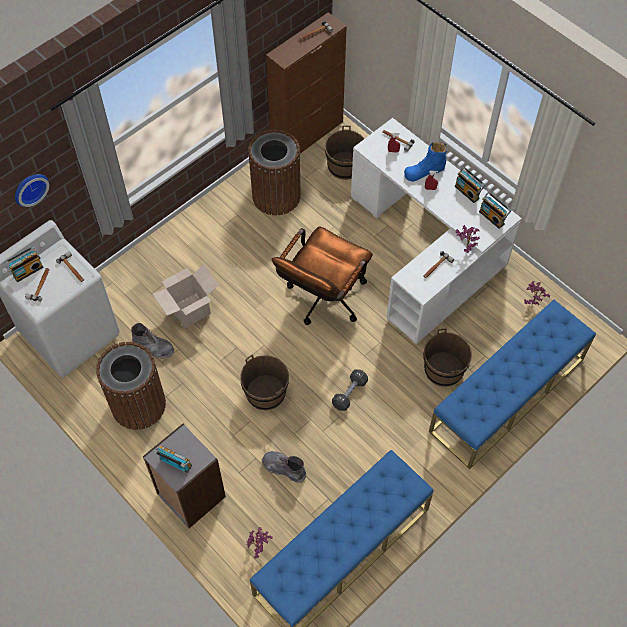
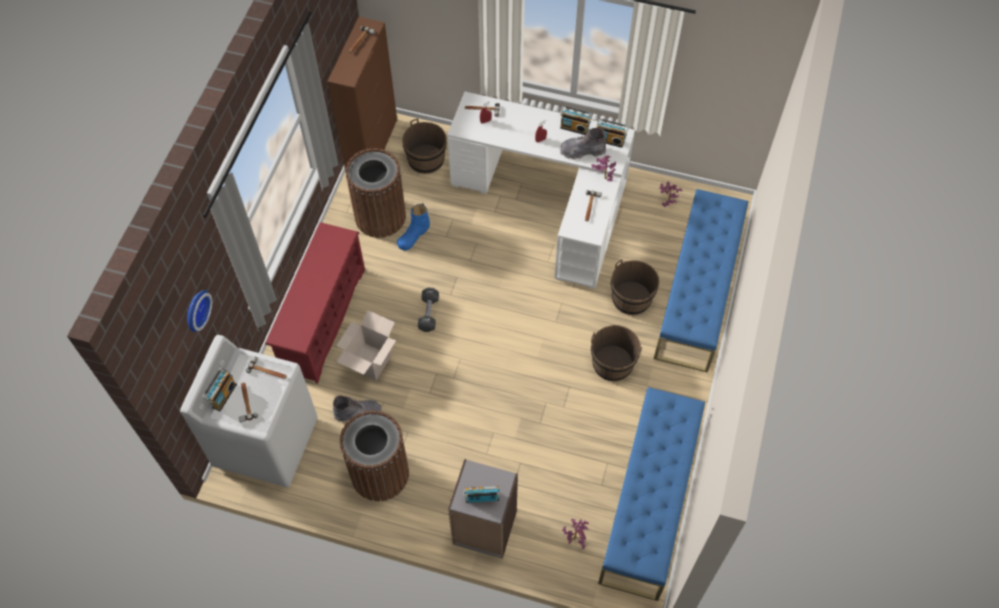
camera: 30 degrees left, 0 degrees up
(176, 257) = (322, 319): none -> red shoe rack
(266, 392) = (490, 400): brown bucket -> brown bucket (612, 363)
(284, 468) = (551, 458): grey boot -> grey boot (582, 151)
(322, 300) = (486, 291): brown office chair -> none
(349, 393) = (565, 361): black dumbbell -> black dumbbell (429, 313)
(424, 171) = (525, 127): blue boot -> blue boot (414, 235)

